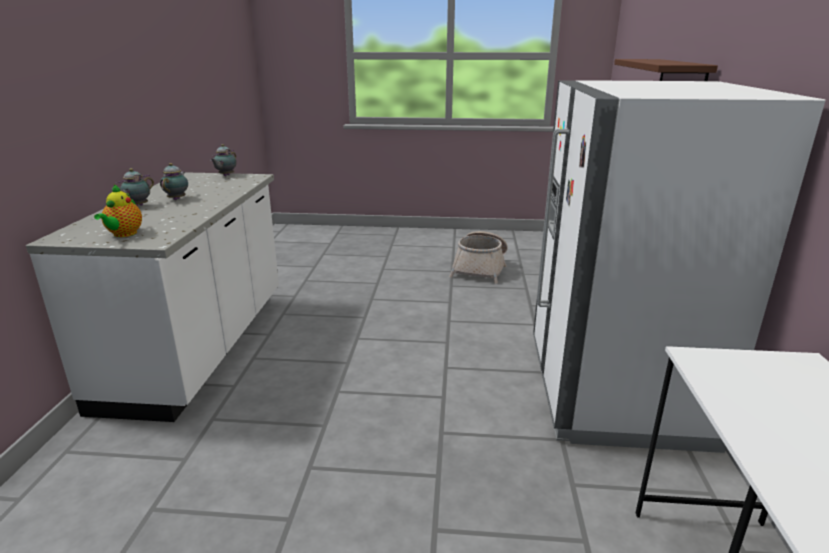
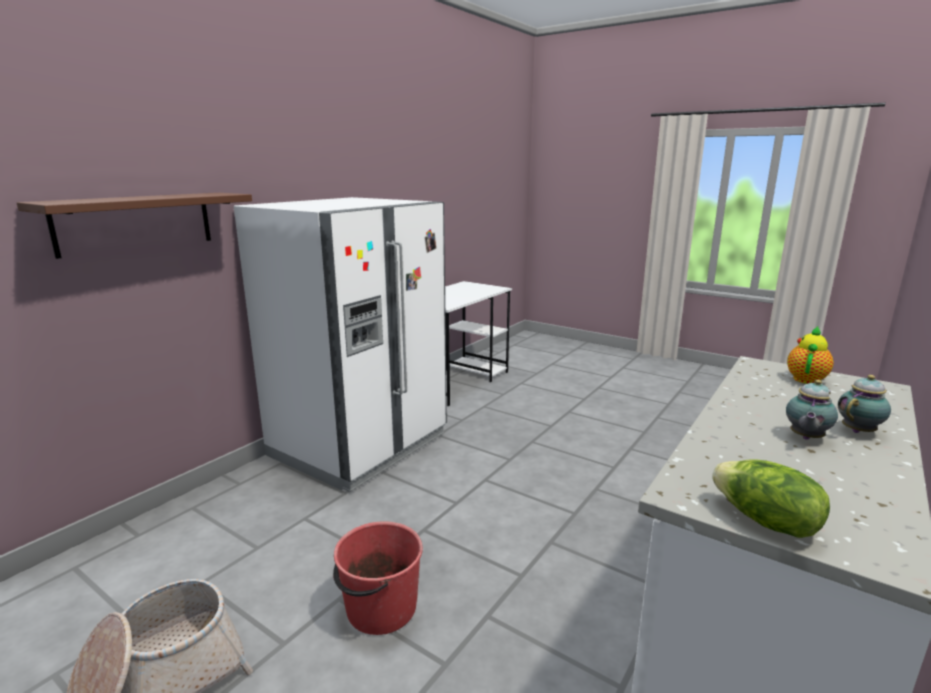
camera: 150 degrees left, 5 degrees down
(225, 175) = (765, 522): teapot -> lettuce
(423, 304) = (380, 609): none -> red bucket

